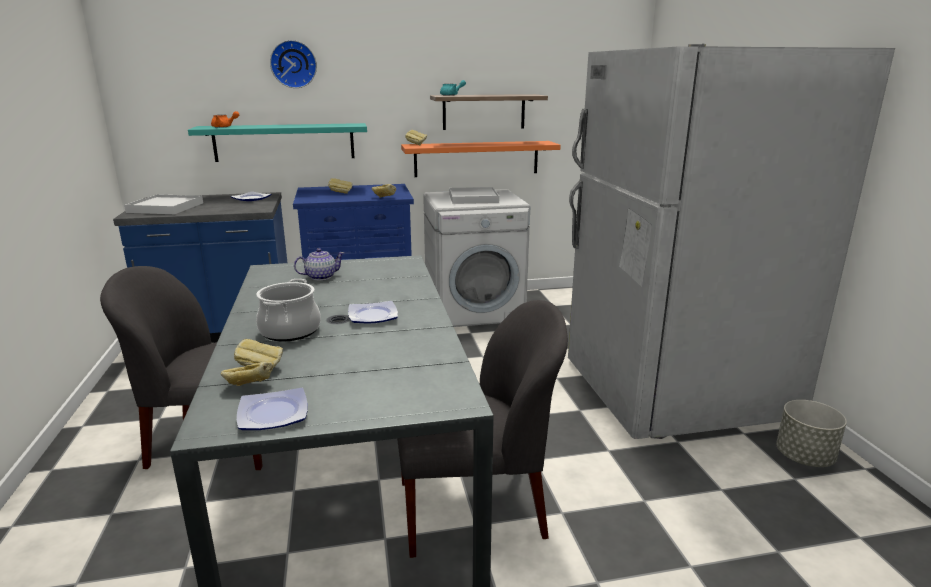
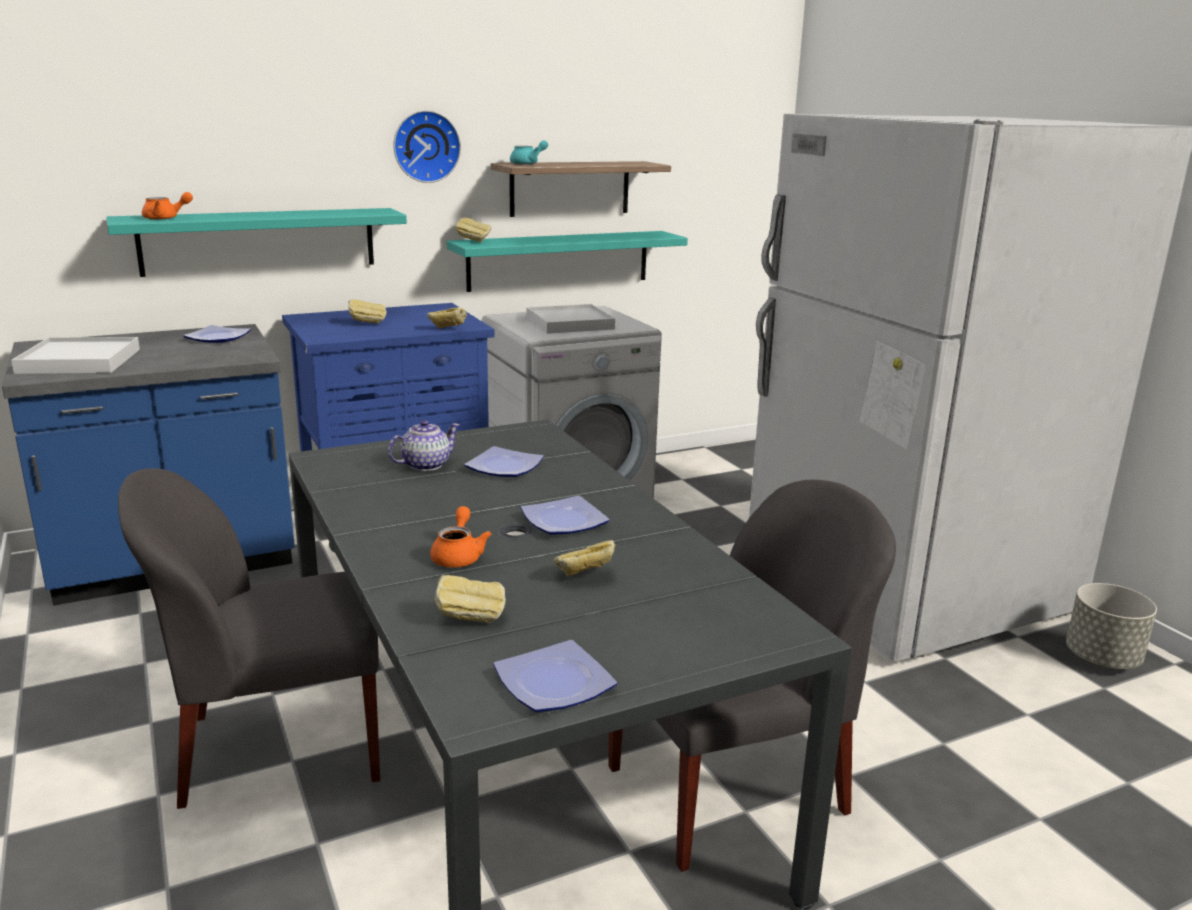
camera: 15 degrees left, 0 degrees up
(249, 387) = (480, 648): bread -> bread (584, 576)
(290, 331) = (458, 556): cooking pot -> orange teapot
(293, 64) = (275, 113): wall clock -> wall clock (425, 146)
(365, 281) = (503, 467): none -> plate
(476, 158) = (559, 260): orange shelf -> turquoise shelf

